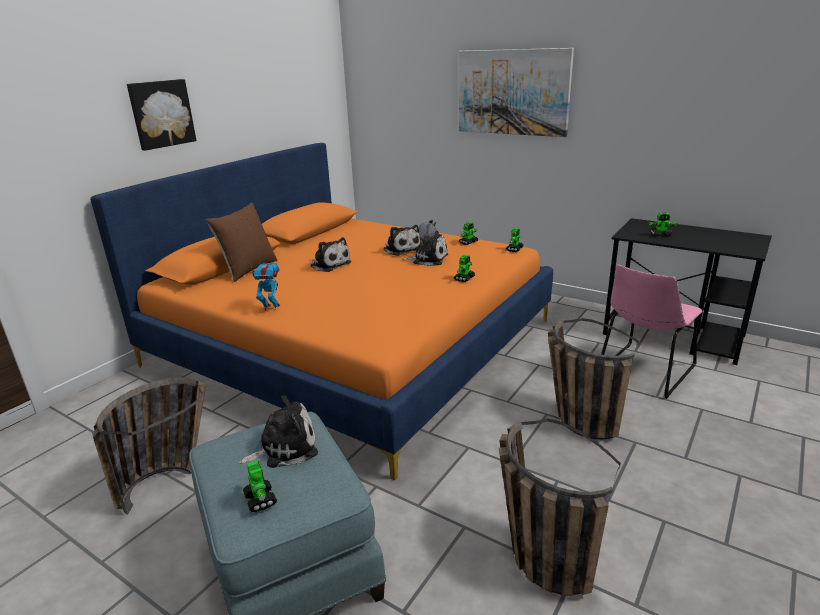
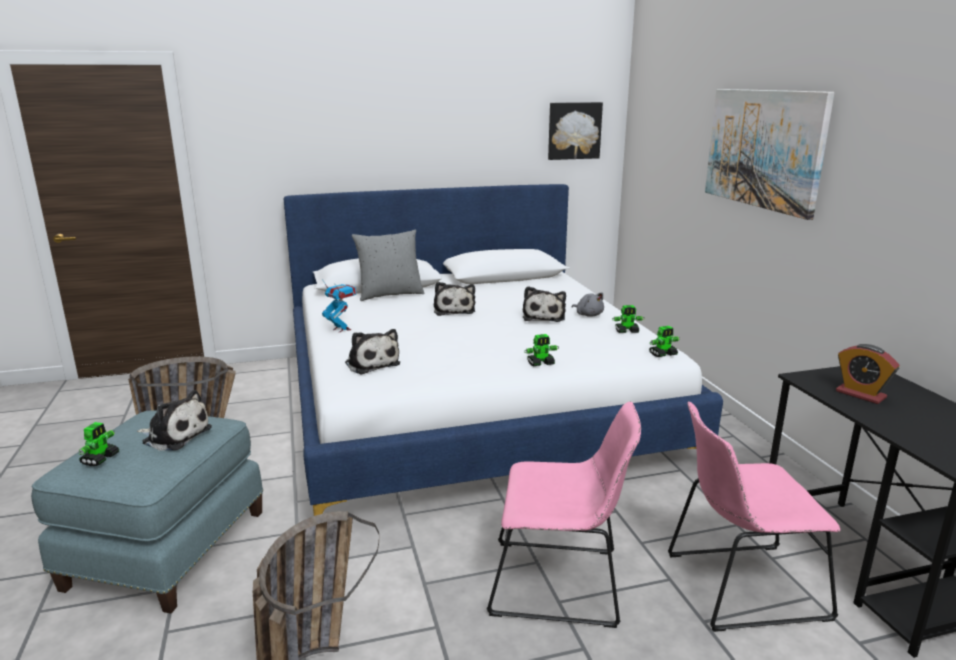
camera: 40 degrees right, 5 degrees down
(161, 114) = (371, 132): picture -> picture (574, 130)
(248, 269) = (390, 294): brown pillow -> grey pillow
(352, 342) = (470, 405): orange bed -> white bed
(428, 259) = (549, 334): plush toy -> plush toy (371, 363)
(575, 417) = (561, 583): basket -> pink chair
(661, 235) = (860, 394): toy robot -> alarm clock

